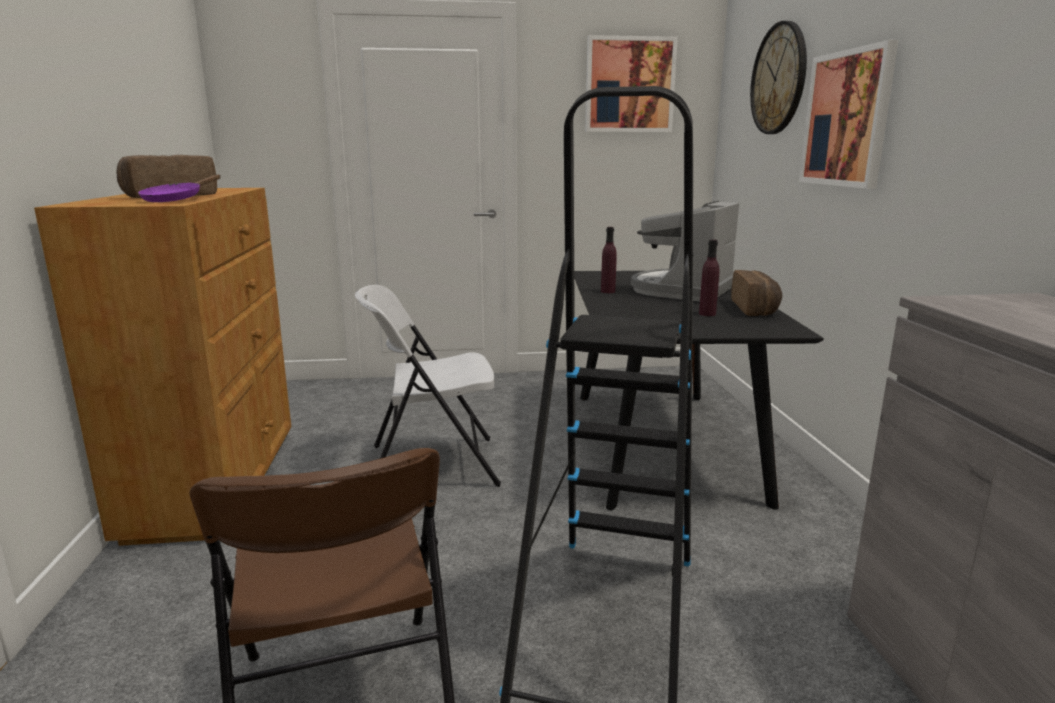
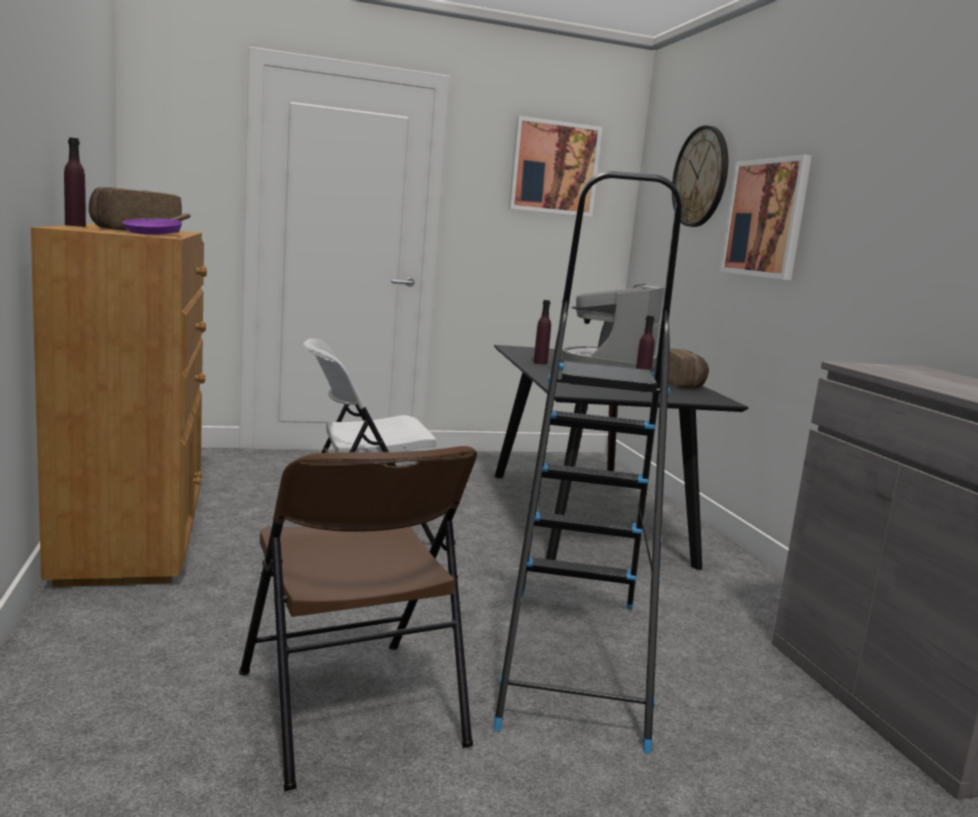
camera: 10 degrees left, 5 degrees down
(114, 196) = (75, 225): none -> purple bottle

